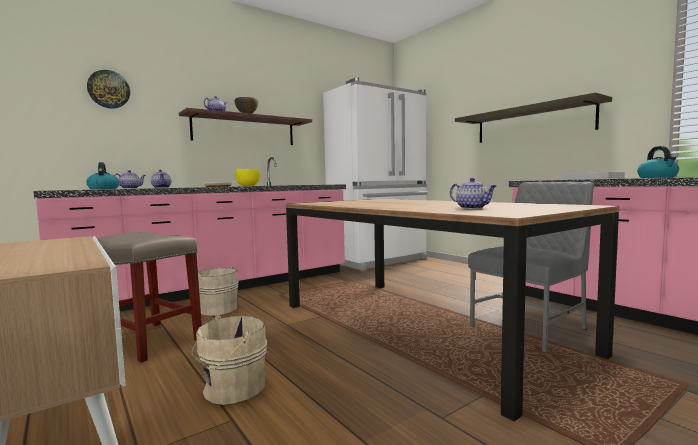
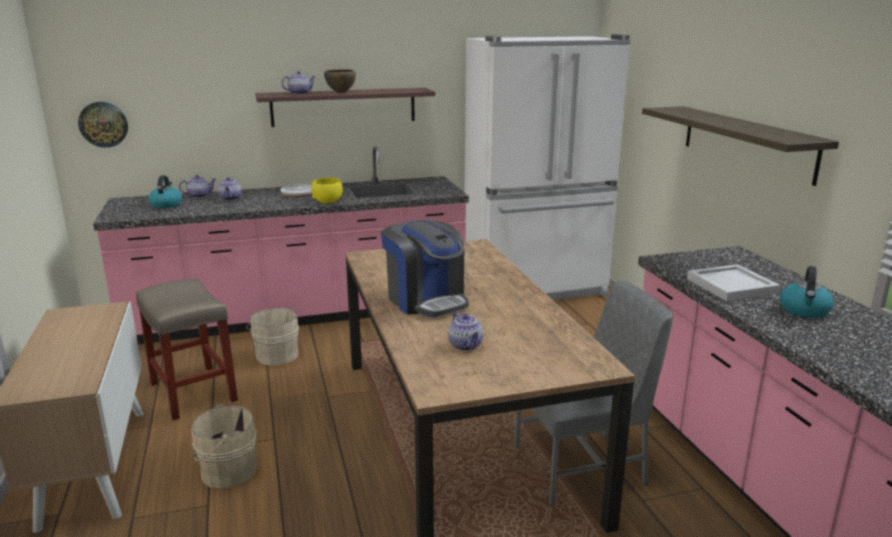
camera: 20 degrees right, 15 degrees up
(109, 89) = (172, 74): wall clock -> wall clock (103, 124)
(393, 205) = (426, 300): none -> coffee machine

